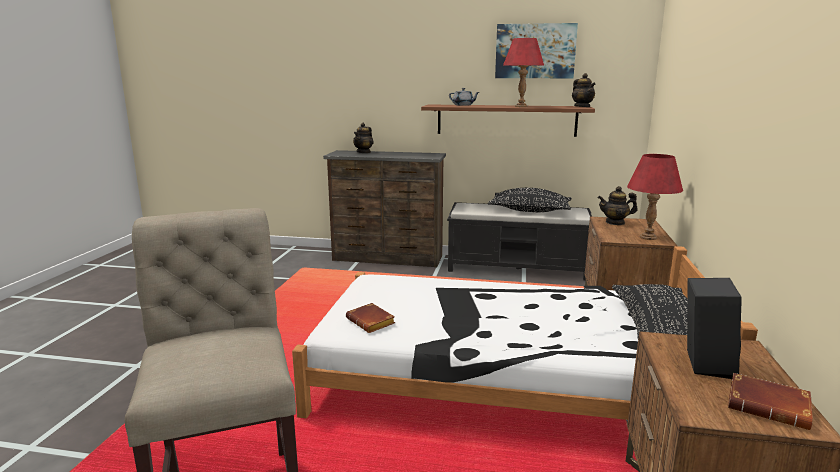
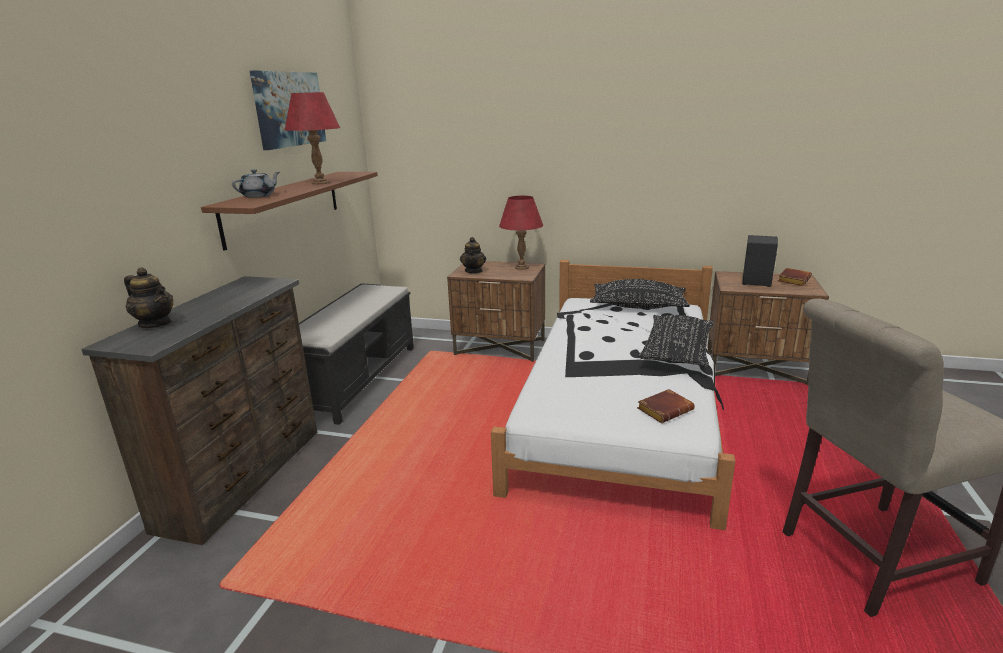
camera: 85 degrees left, 5 degrees up
(530, 211) = (355, 306): black pillow -> black pillow (677, 352)
(582, 107) = (352, 172): teapot -> none

